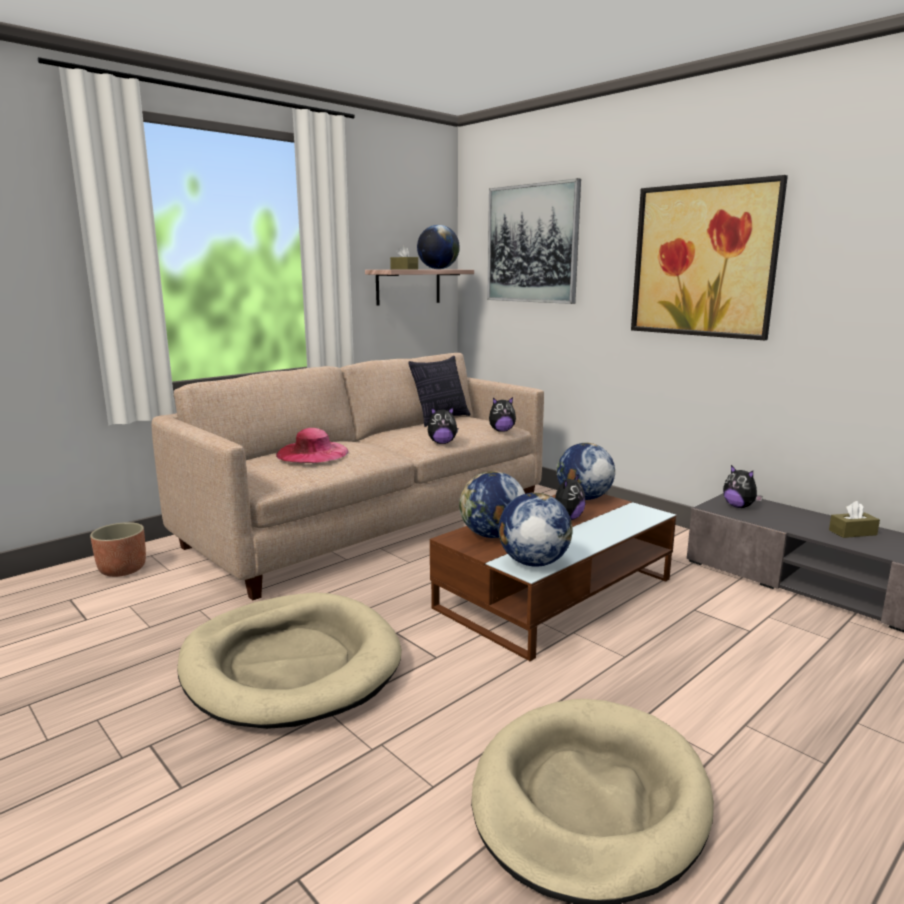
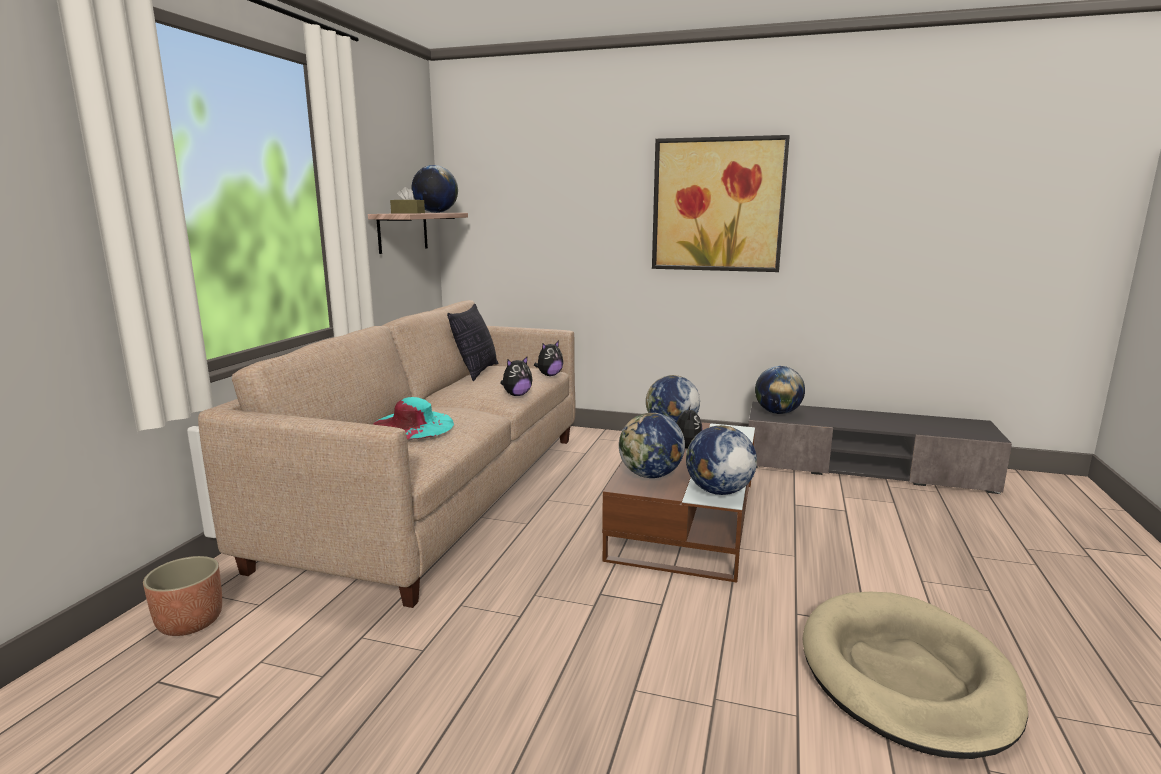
camera: 30 degrees left, 0 degrees up
(290, 665) = (540, 659): beige dog bed -> none
(312, 453) = (413, 426): pink hat -> turquoise hat
(532, 244) = (533, 187): picture -> none
(739, 506) = (777, 413): plush toy -> globe
(852, 532) = (868, 418): brown tissue box -> none

